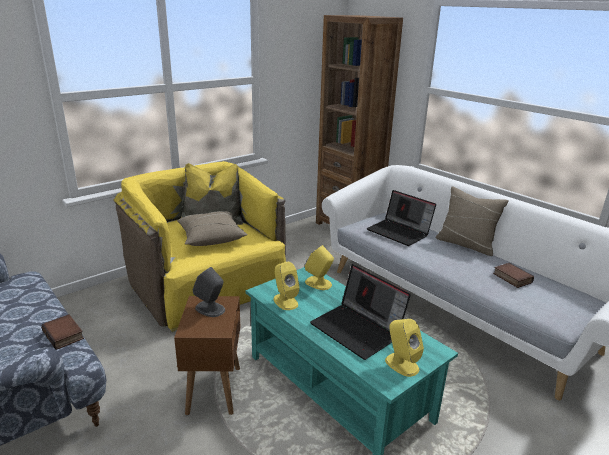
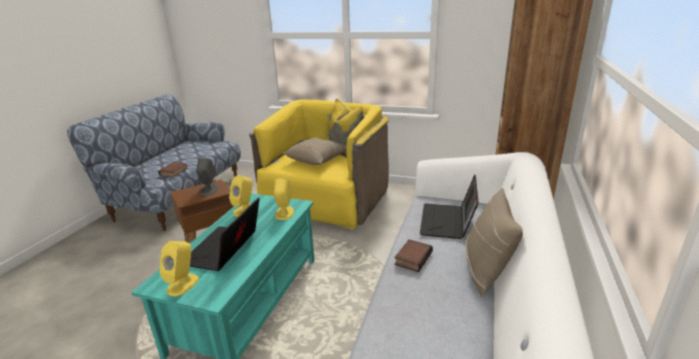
camera: 60 degrees right, 0 degrees up
(511, 278) = (435, 324): book -> book (412, 258)

